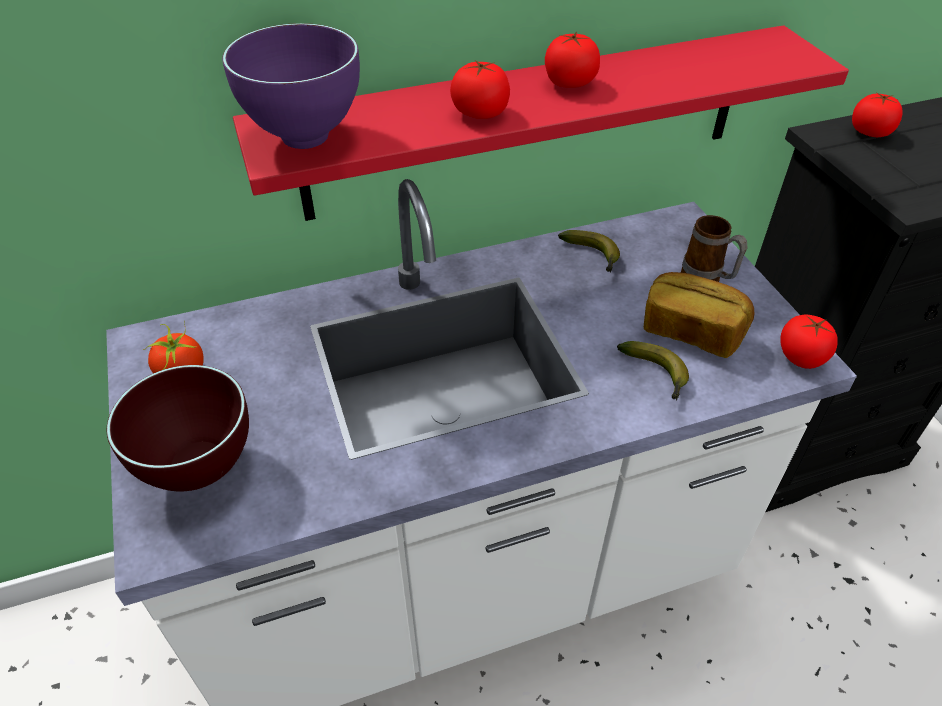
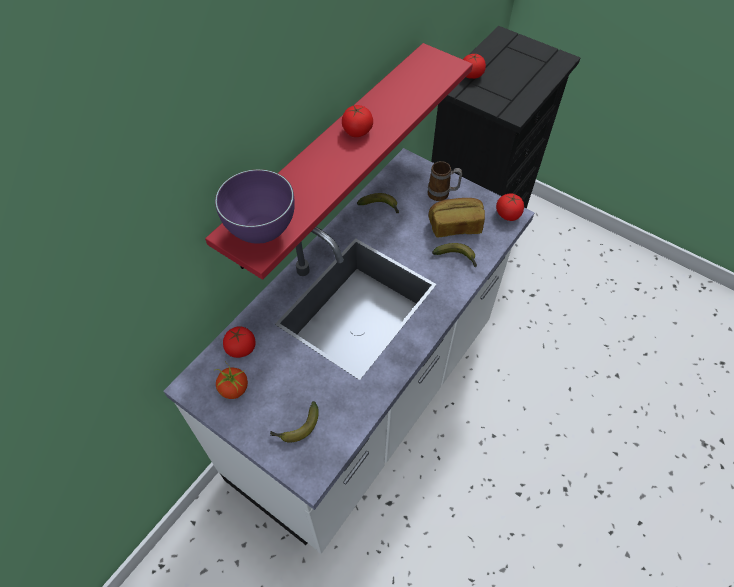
camera: 35 degrees left, 10 degrees up
(204, 469) = (296, 427): brown bowl -> banana
(480, 113) = (332, 173): tomato -> tomato (241, 348)

